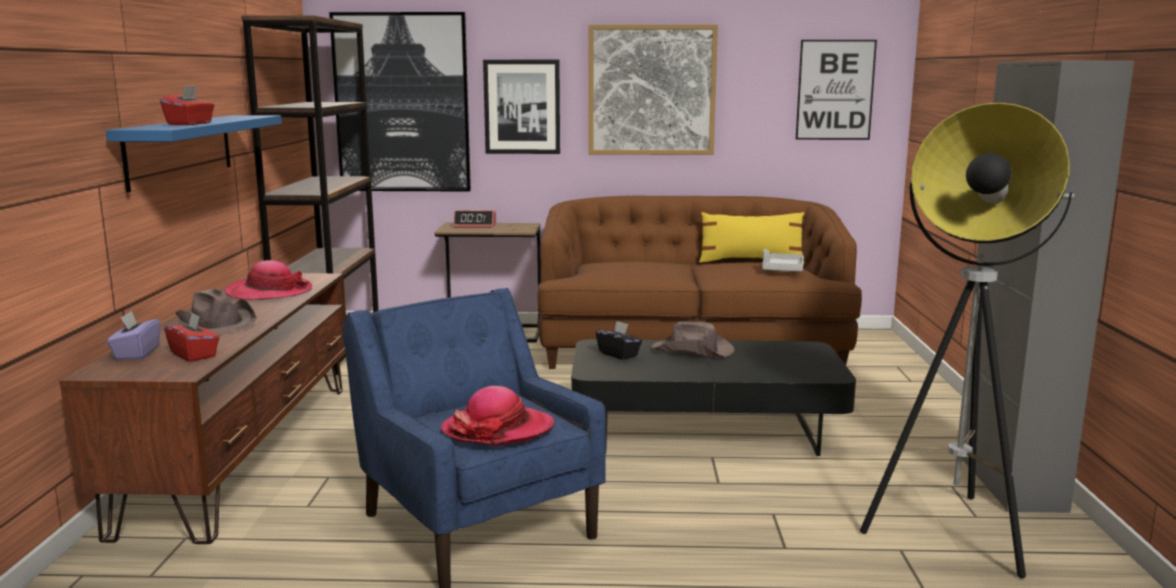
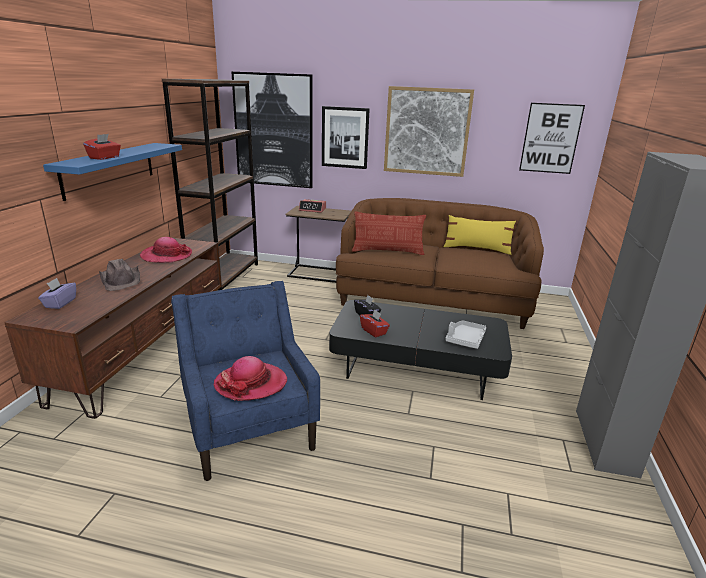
camera: 10 degrees right, 10 degrees up
(194, 355) = (90, 308): red tissue box -> red tissue box (374, 331)
(618, 272) = (387, 251): none -> pillow
(693, 351) = (415, 318): brown hat -> none
(782, 270) = (493, 260): grey tray -> grey tray (465, 339)
(952, 532) = (549, 483): floor lamp -> none

